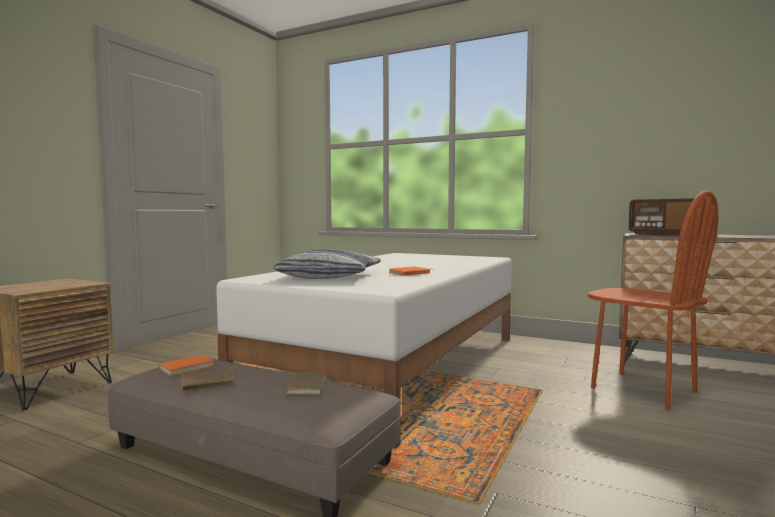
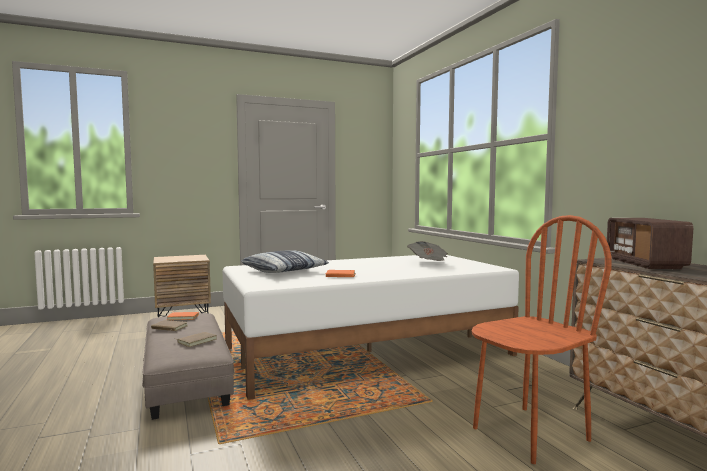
camera: 40 degrees right, 0 degrees up
(426, 259) = (428, 263): none -> newspaper
(642, 390) = (529, 433): brown chair -> brown chair turned 120 degrees counterclockwise

